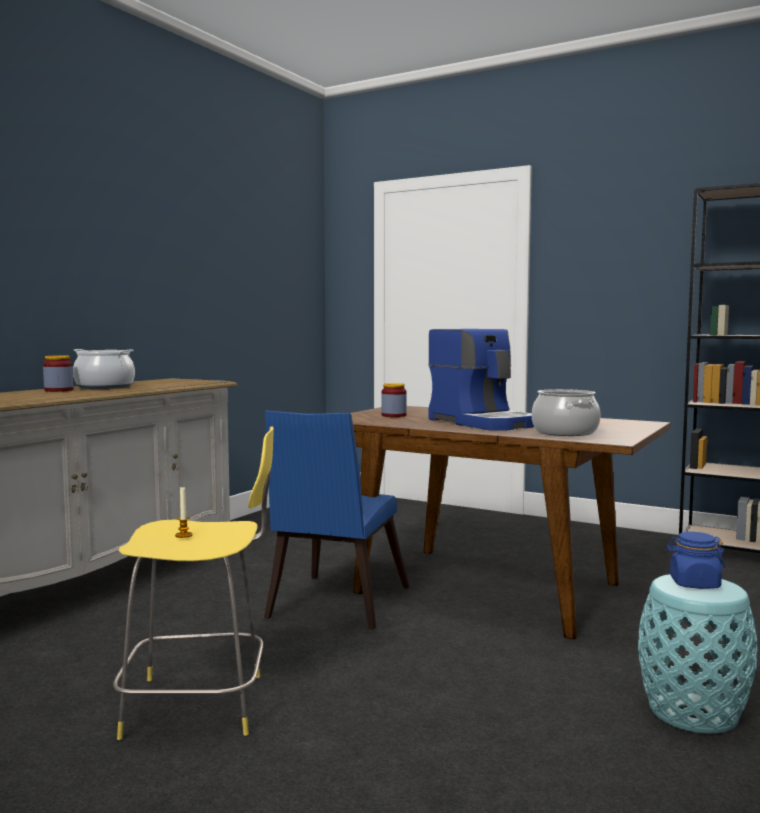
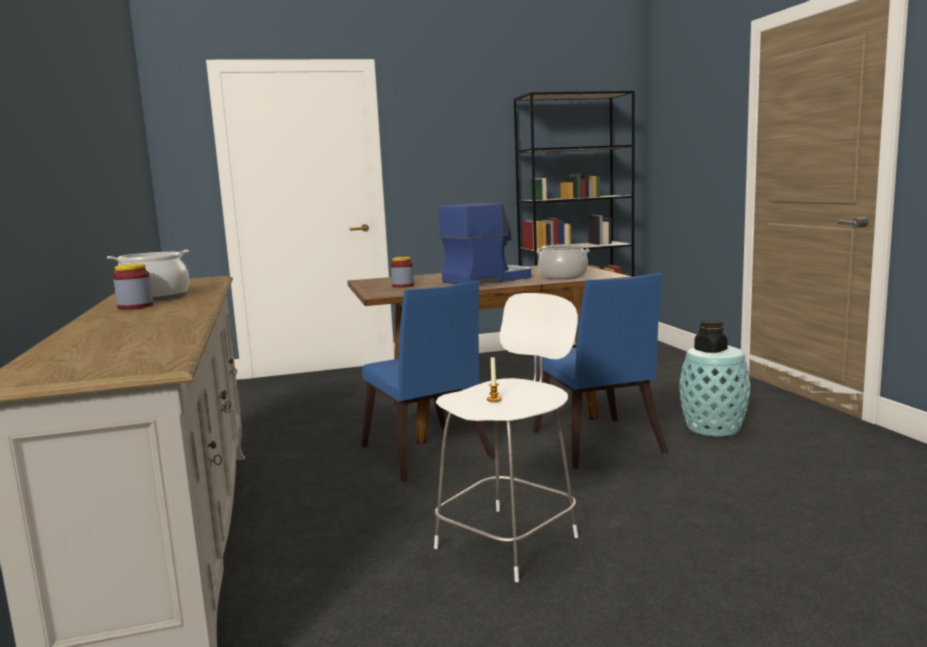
camera: 45 degrees left, 5 degrees up
(201, 705) = (510, 540): yellow stool -> white stool
(482, 422) = (487, 279): coffee machine -> coffee machine turned 45 degrees counterclockwise
(497, 666) = (598, 445): none -> blue chair
(694, 584) = (710, 351): blue jar -> black jar

